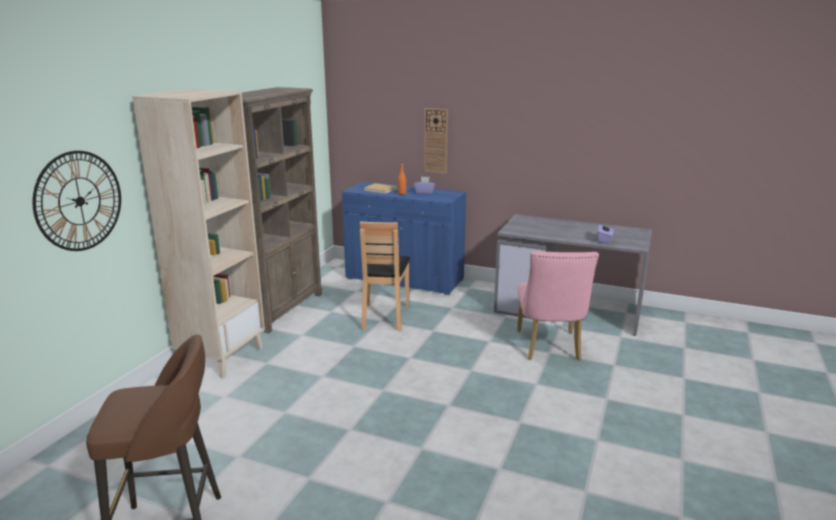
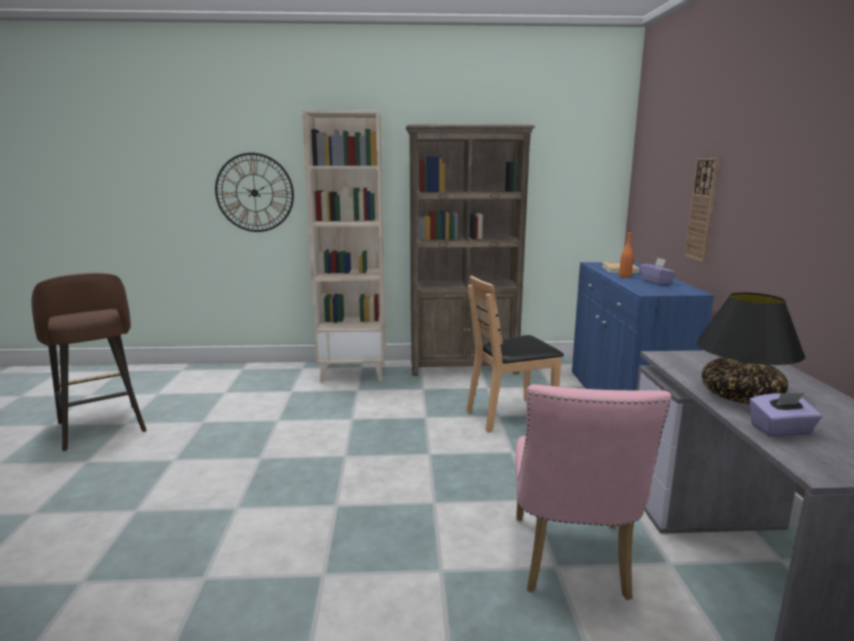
camera: 65 degrees right, 5 degrees down
(549, 348) = (571, 564): pink chair -> pink chair turned 60 degrees counterclockwise
(568, 234) = (740, 396): none -> black table lamp

